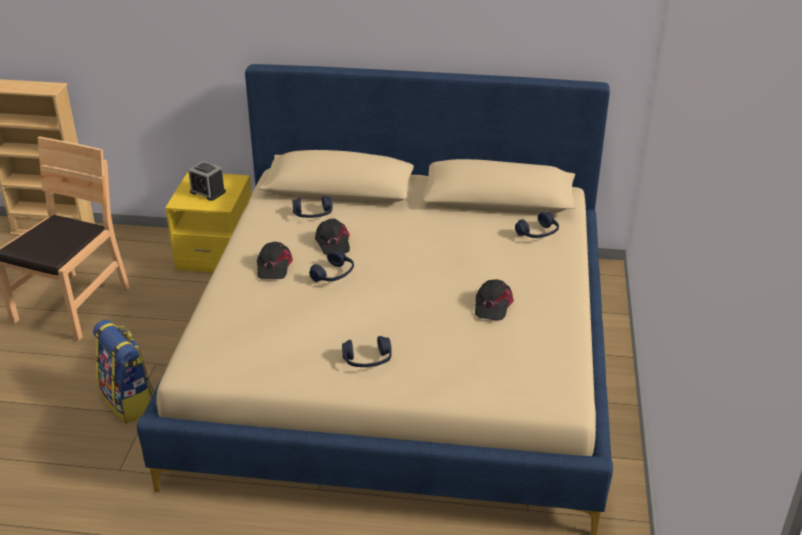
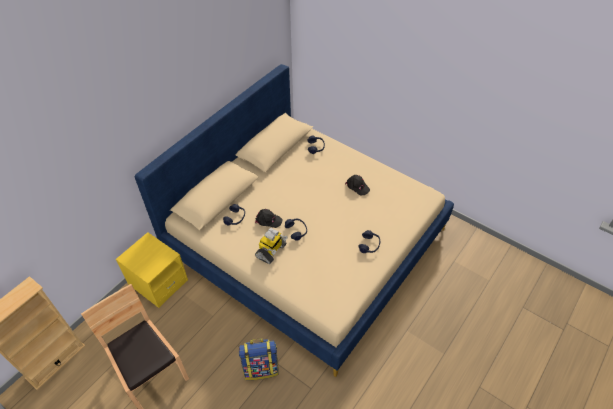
camera: 60 degrees left, 15 degrees up
(208, 192) = (149, 257): alarm clock -> none
(273, 266) = (271, 251): black cap -> toy robot

